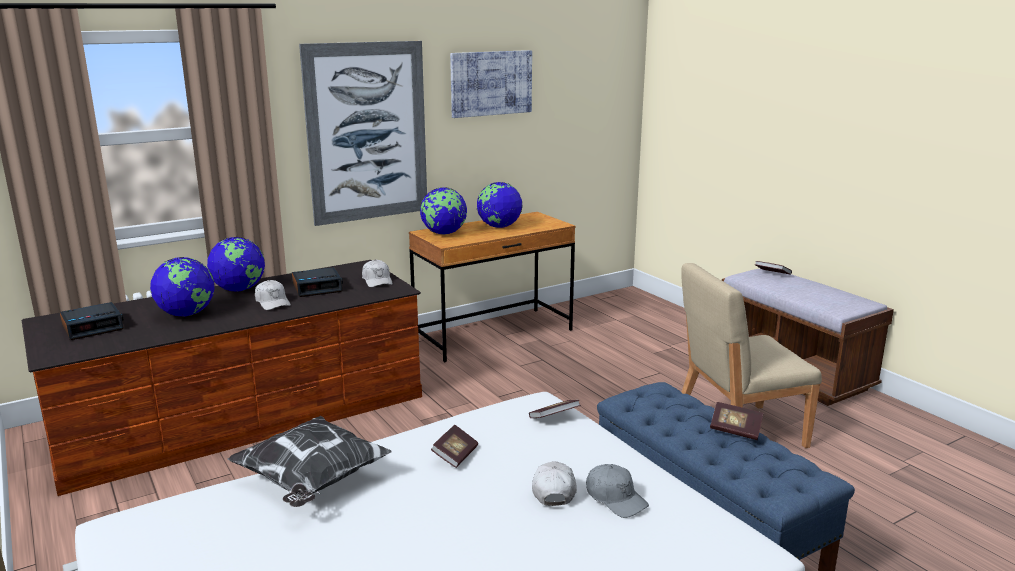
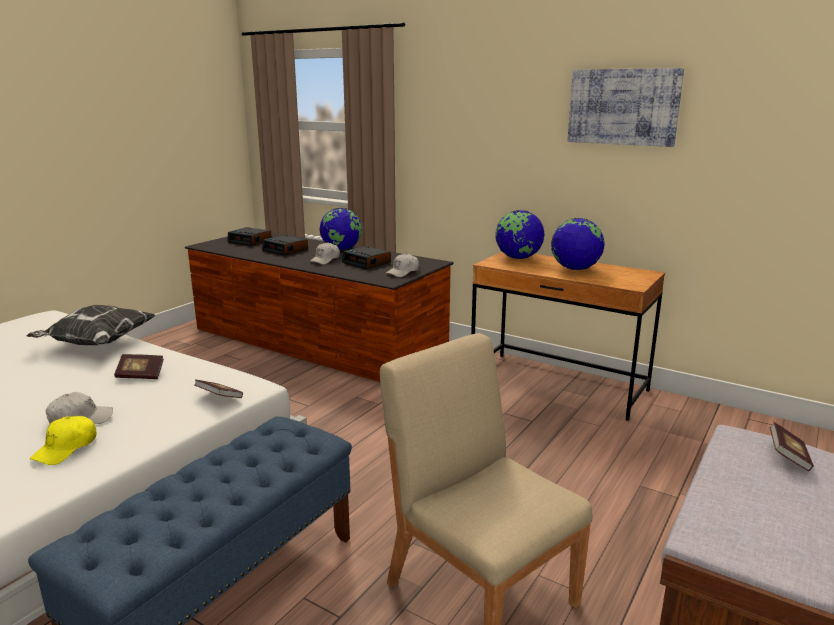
camera: 65 degrees right, 0 degrees up
(187, 314) = (286, 250): globe -> alarm clock
(367, 132) = (481, 145): picture -> none
(615, 498) = (66, 448): grey cap -> yellow cap
(735, 430) = (222, 496): book -> none

